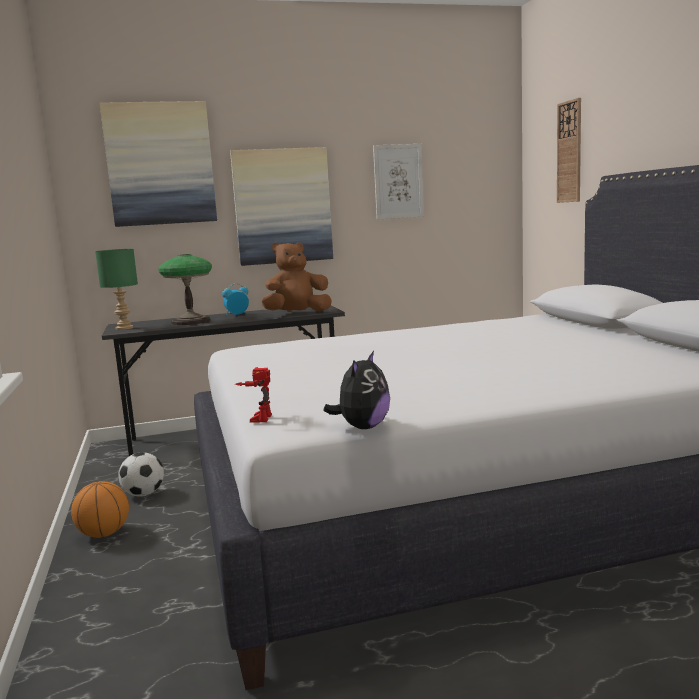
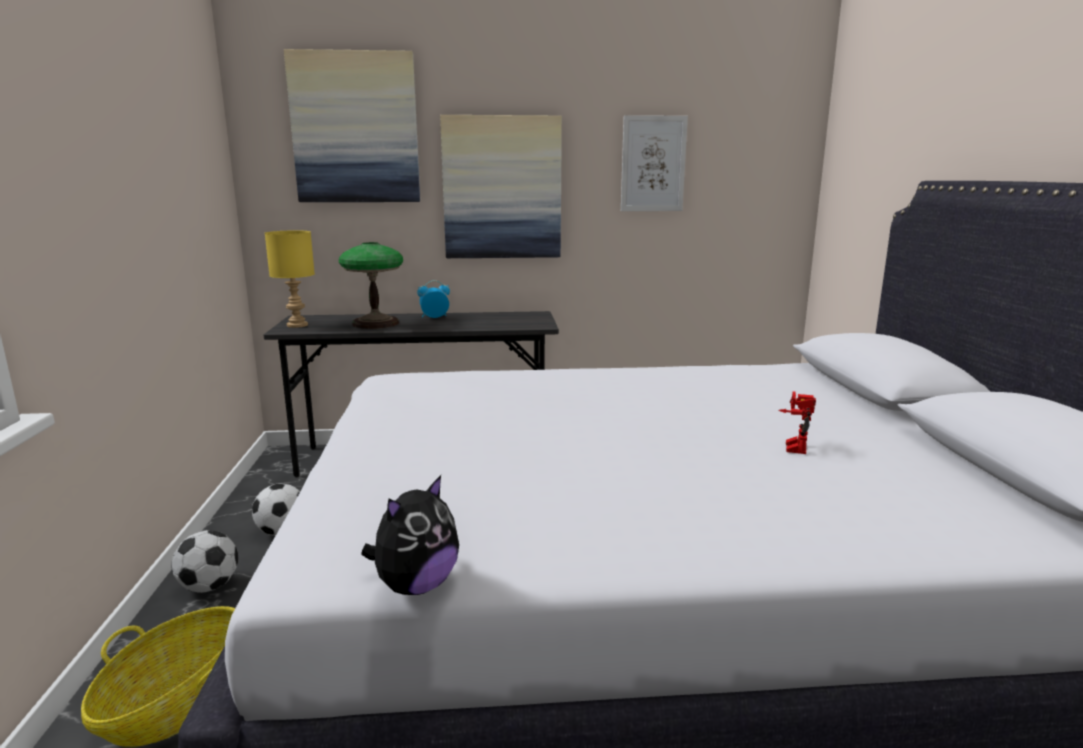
camera: 10 degrees right, 5 degrees up
(104, 534) = (209, 587): basketball -> football
(123, 328) = (296, 325): green table lamp -> yellow table lamp
(127, 600) = (177, 703): none -> basket
(258, 418) = (297, 533): toy robot -> toy robot (791, 446)
(297, 313) = (501, 325): brown plush toy -> none
(569, 152) = (885, 139): wall clock -> none

